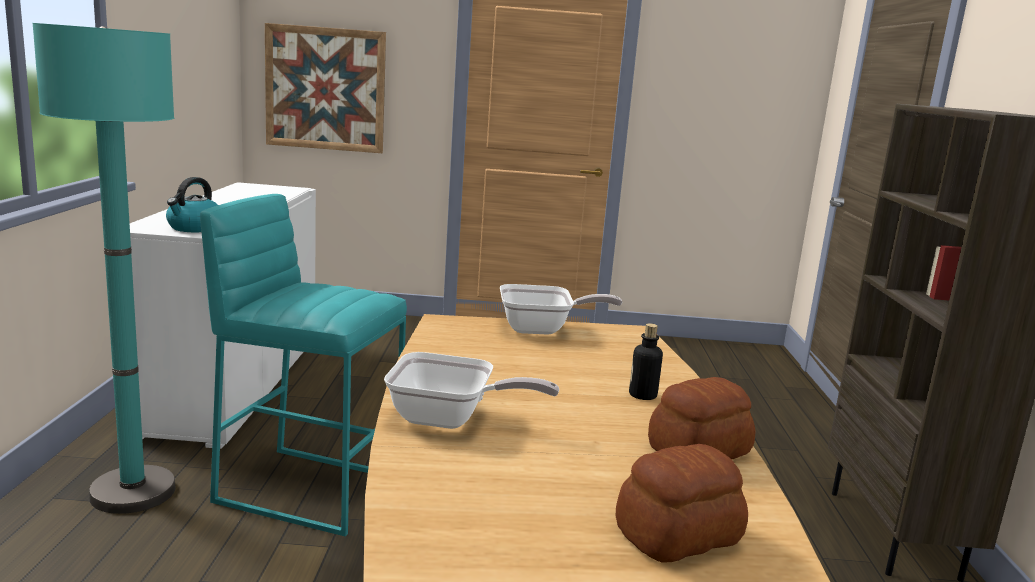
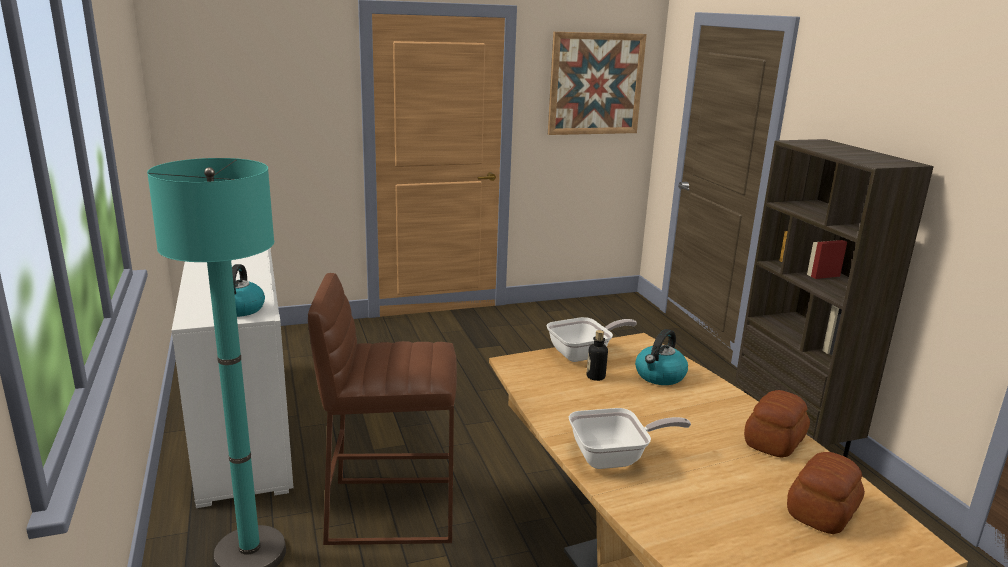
camera: 20 degrees left, 5 degrees up
(308, 488) = (390, 509): turquoise stool -> brown stool
(325, 89) = (239, 128): picture -> picture (596, 84)
(615, 363) = (659, 376): none -> kettle
(642, 395) = (702, 401): bottle -> bottle (595, 376)

